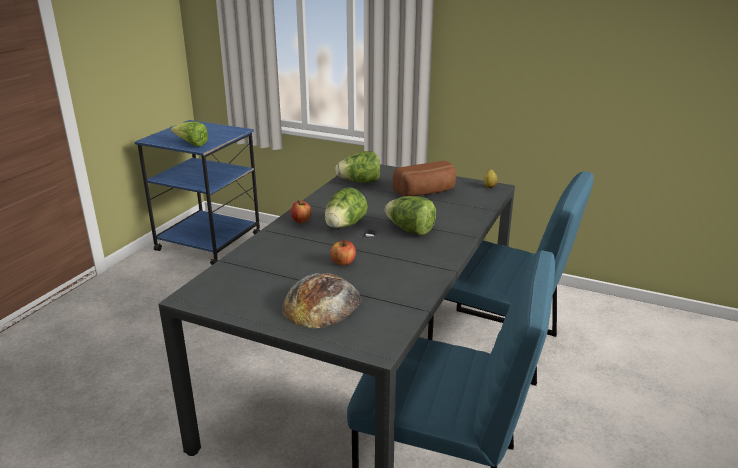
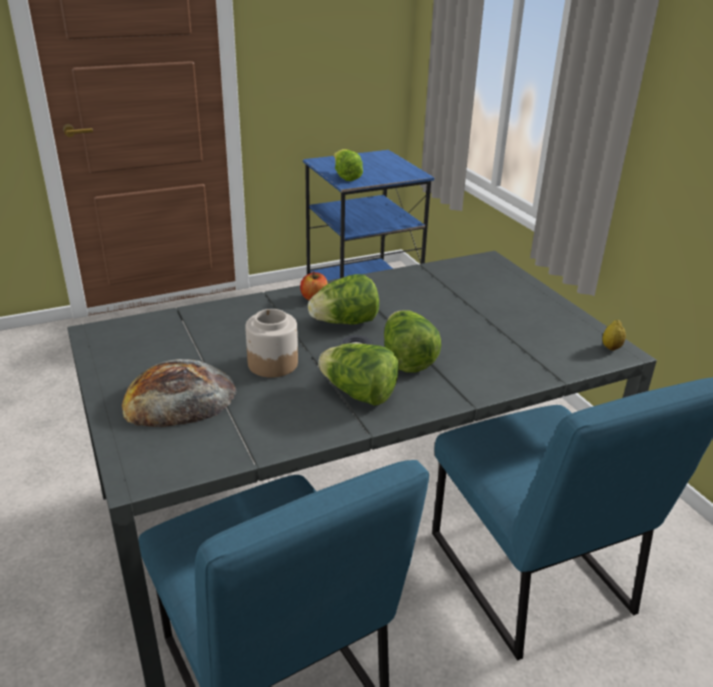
camera: 40 degrees right, 5 degrees up
(343, 262) = (272, 363): apple -> jar
(359, 182) = (451, 277): lettuce -> lettuce (358, 394)
(427, 192) = (510, 321): bread -> none

